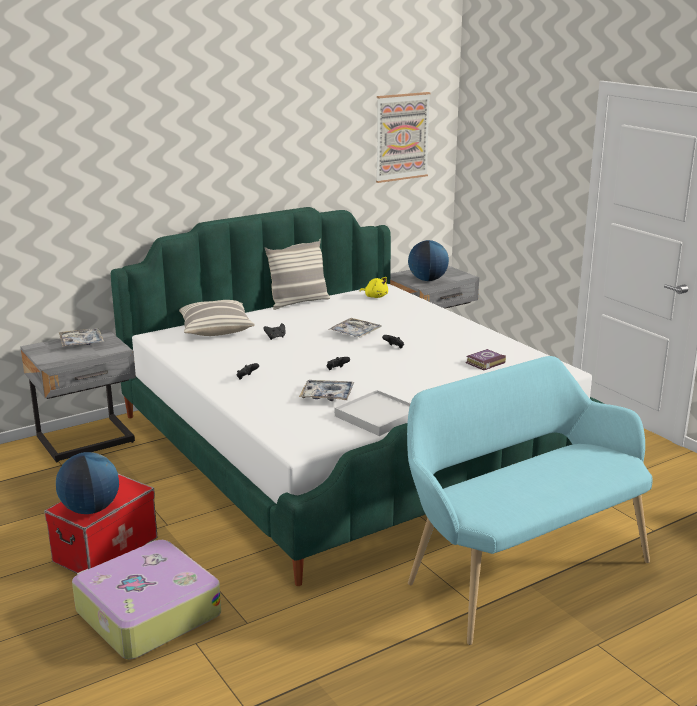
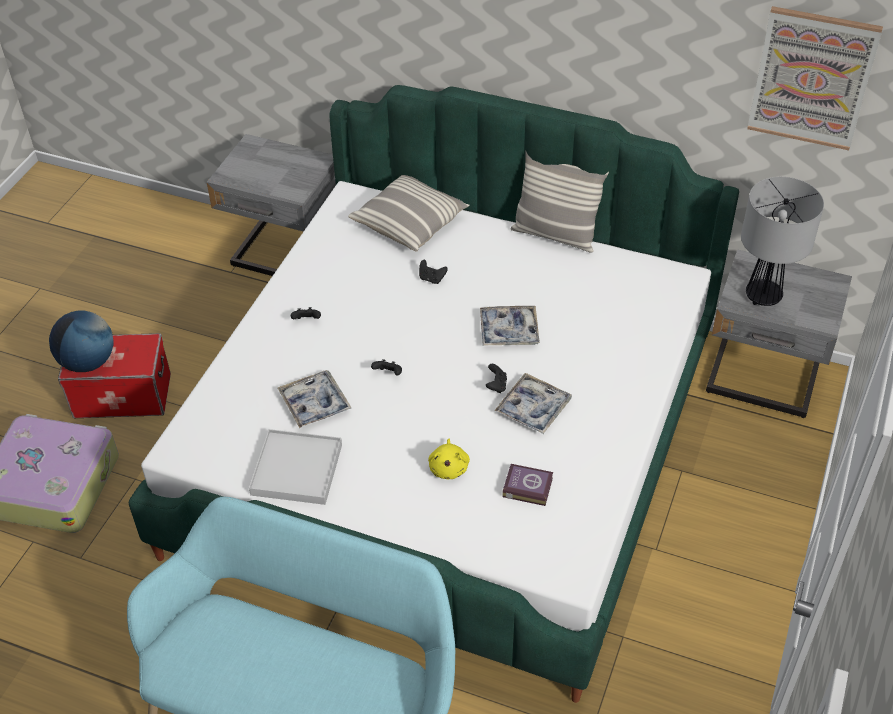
camera: 55 degrees right, 25 degrees up
(81, 342) = (288, 162): tray -> tray (533, 408)
(375, 296) = (646, 284): yellow plush toy -> yellow plush toy (449, 467)
(427, 280) = (763, 297): globe -> table lamp

